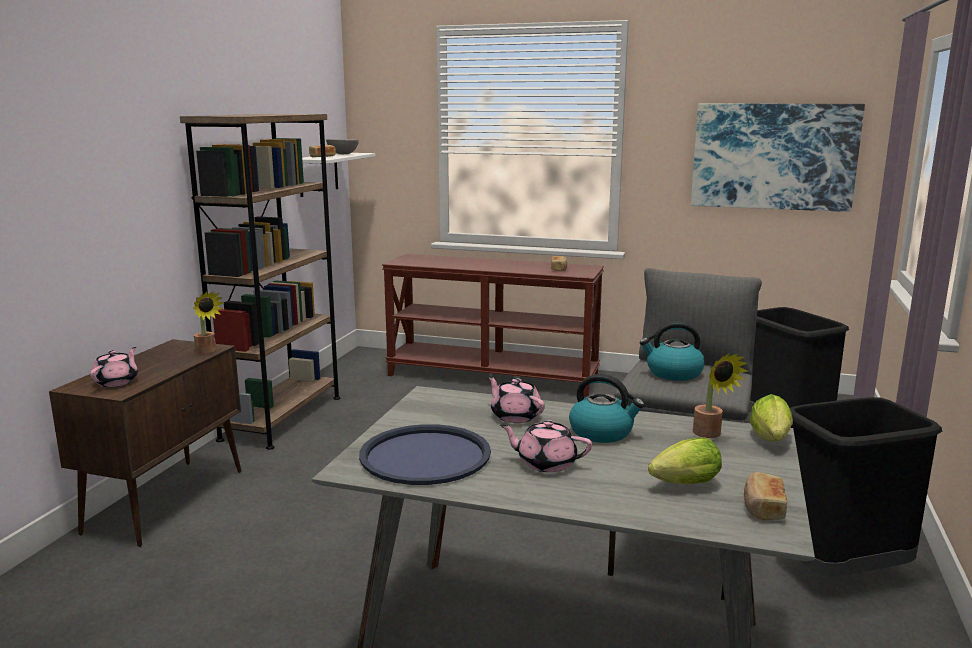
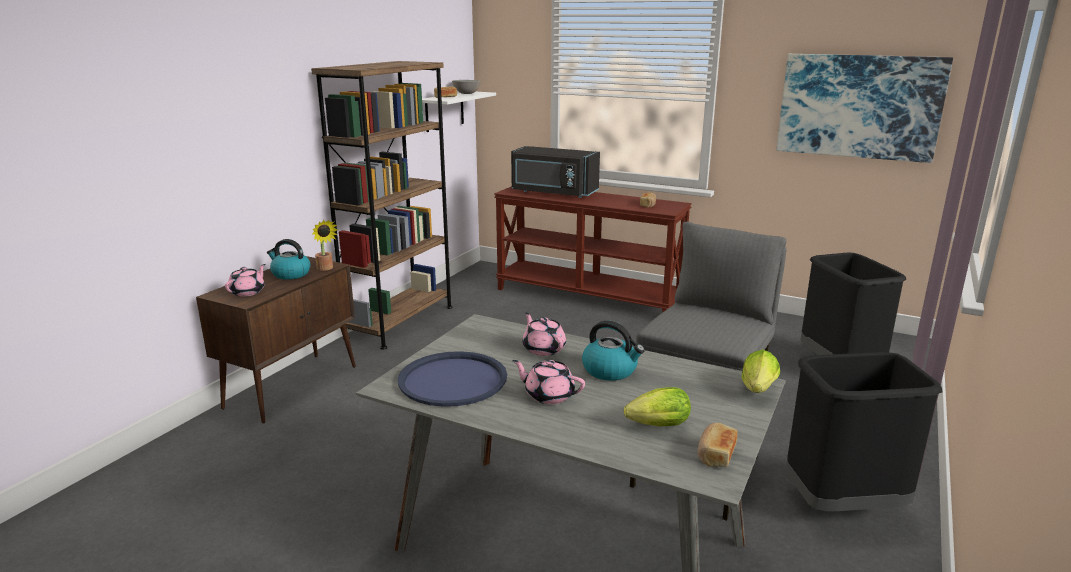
camera: 10 degrees right, 5 degrees up
(449, 261) = (553, 193): none -> black microwave
(673, 373) = (695, 319): kettle -> kettle (290, 274)
(710, 434) = (705, 380): potted plant -> none

